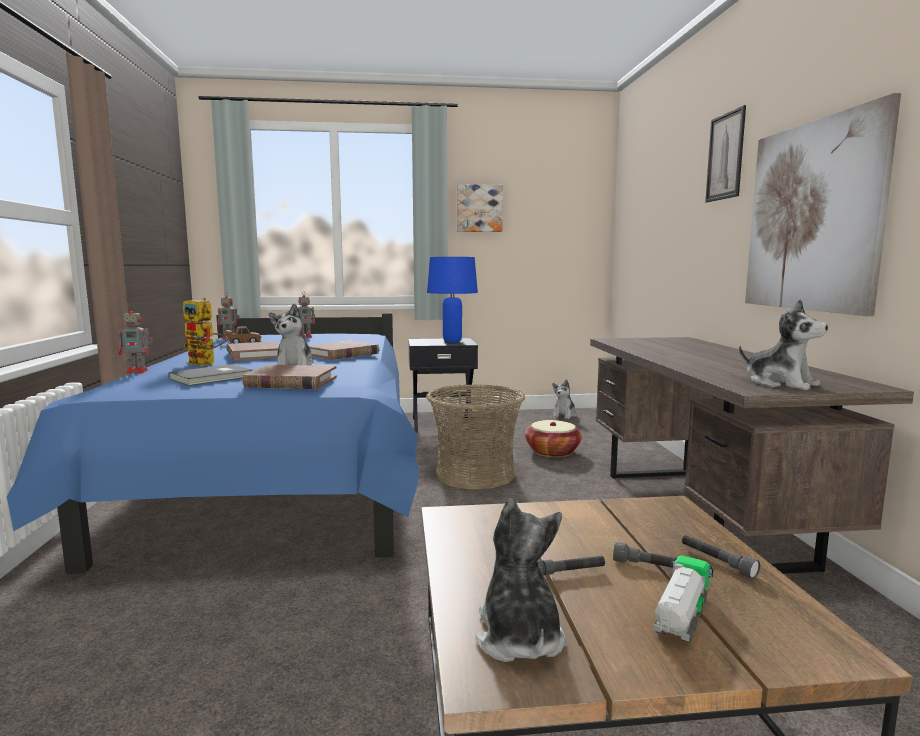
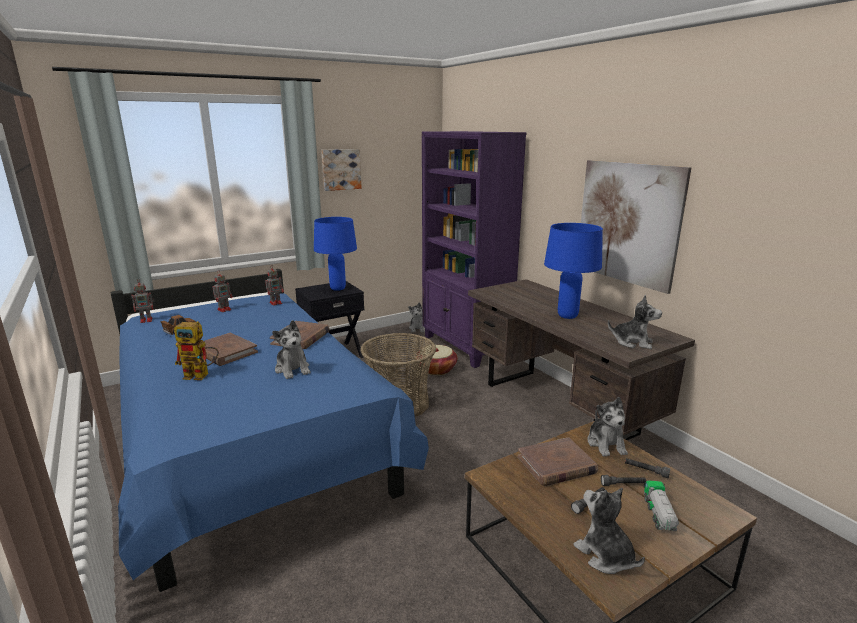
camera: 25 degrees left, 10 degrees up
(138, 371) = (153, 401): toy robot -> toy robot (276, 303)
(213, 377) = (244, 398): grey book -> none
(291, 382) = (319, 392): brown book -> brown book (556, 465)
(611, 438) = (465, 347): none -> purple bookcase
(676, 521) = (606, 444): none -> plush toy
(702, 360) = (567, 316): none -> blue table lamp
(725, 156) = (556, 160): picture -> none

